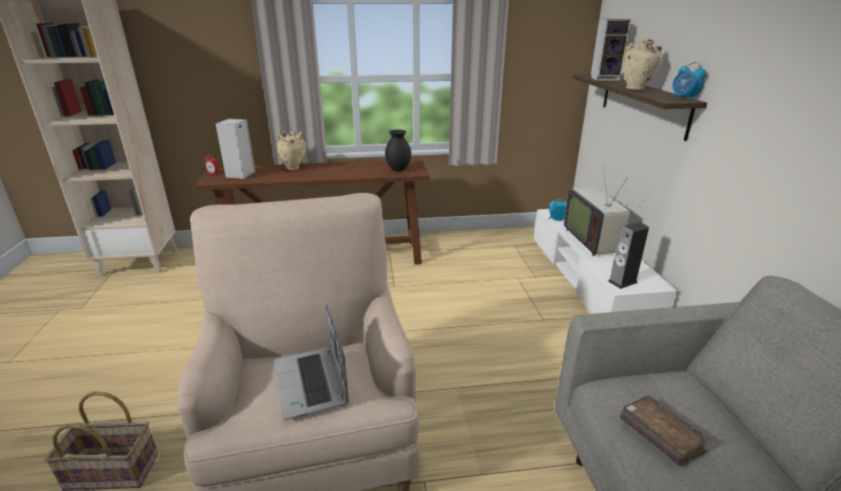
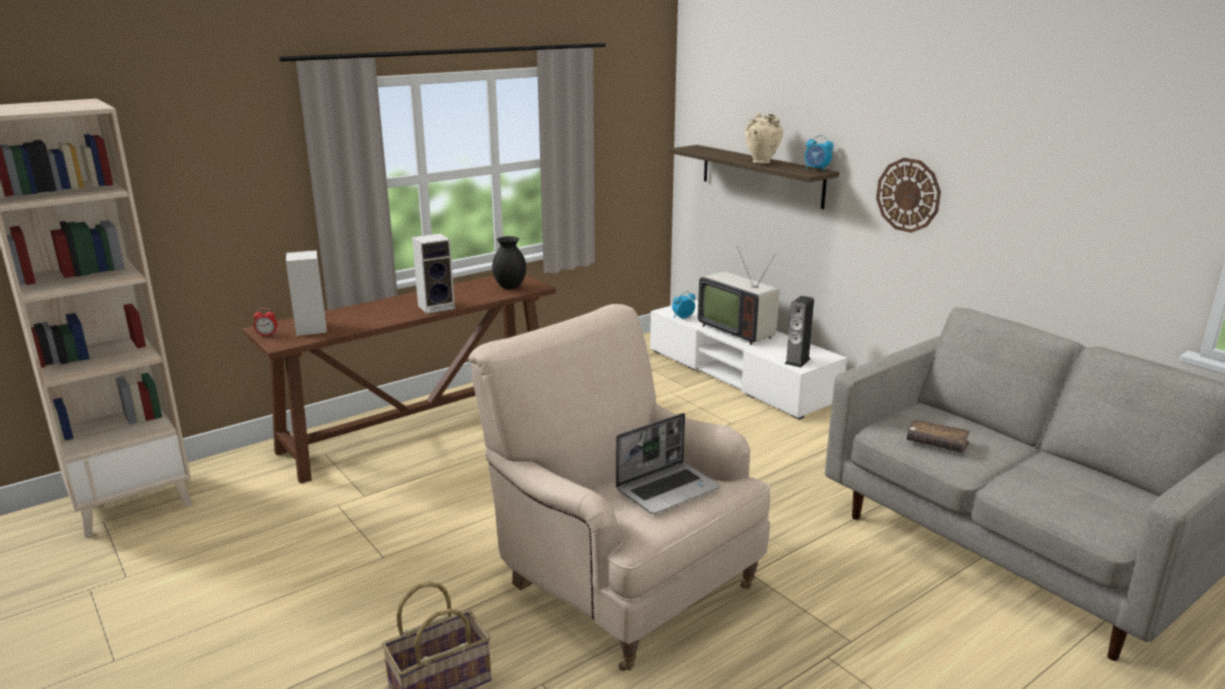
camera: 30 degrees left, 5 degrees down
(294, 168) = (373, 309): beige vase -> none
(312, 383) = (668, 489): laptop -> laptop turned 75 degrees counterclockwise
(606, 79) = (713, 152): speaker -> speaker (437, 306)
(771, 133) = (908, 195): none -> wall clock

